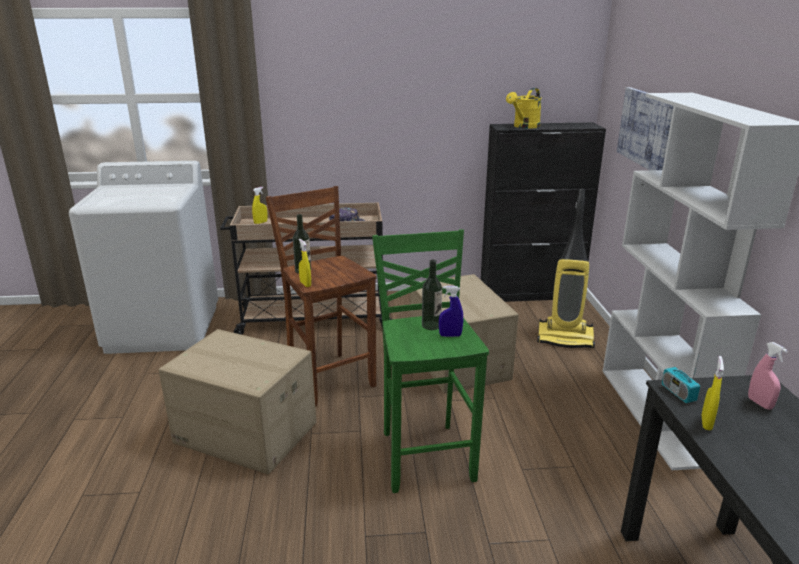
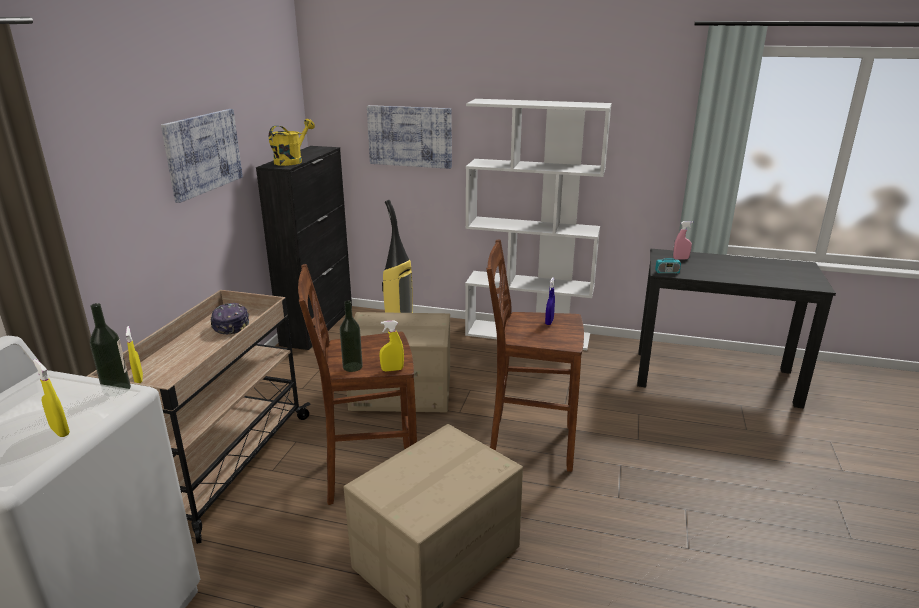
camera: 70 degrees left, 0 degrees up
(424, 98) = (203, 153): none -> picture
(426, 454) = (529, 443): green stool -> brown stool
(431, 325) = (527, 326): bottle -> bottle (117, 389)
(524, 127) = (292, 161): yellow watering can -> yellow watering can turned 120 degrees counterclockwise
(706, 423) = (698, 274): yellow spray bottle -> yellow spray bottle (60, 431)

